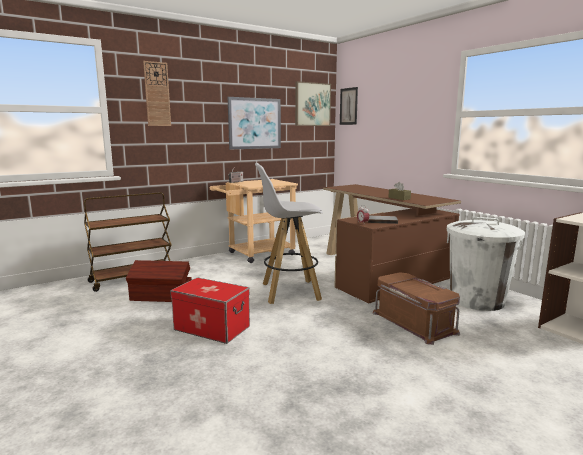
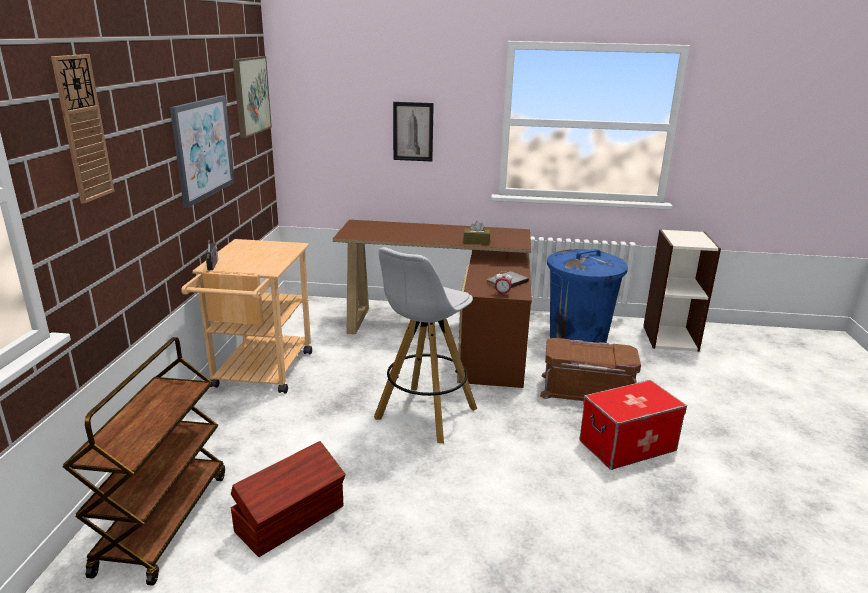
camera: 50 degrees left, 10 degrees up
(212, 328) = (457, 516): storage box -> storage box (627, 445)
(348, 106) = (302, 95): picture -> picture (413, 131)
(477, 300) = (578, 338): white trash can -> blue trash can

